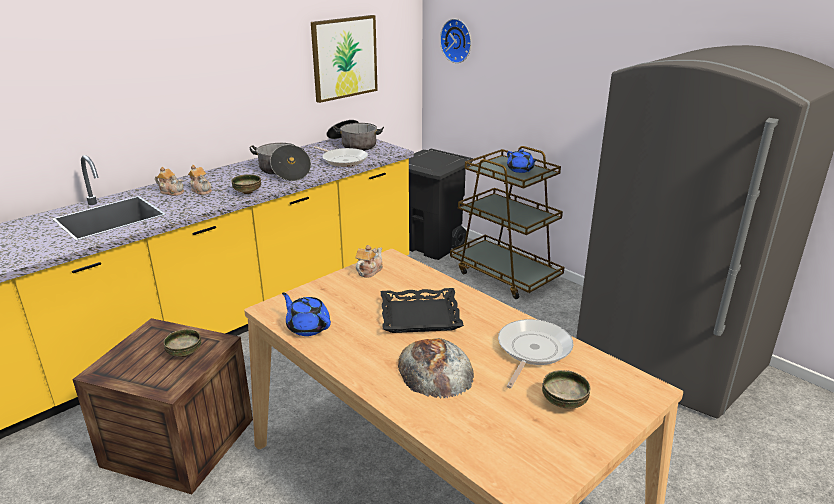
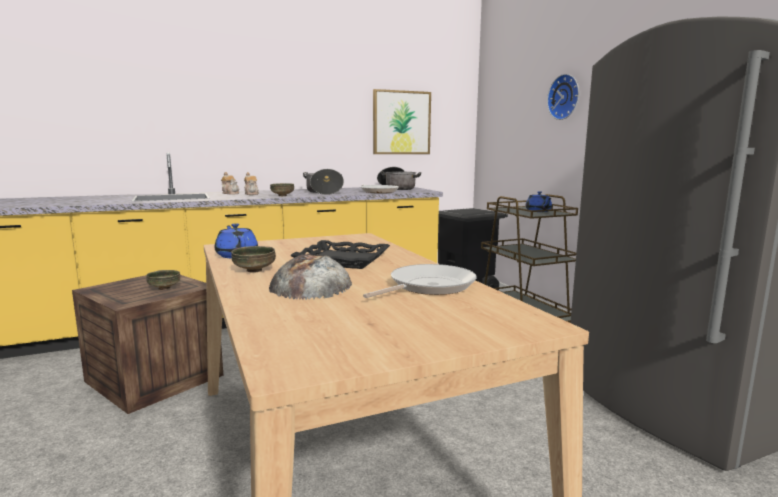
camera: 20 degrees right, 15 degrees down
(369, 271) = (333, 239): teapot -> none
(457, 40) = (500, 113): wall clock -> wall clock (565, 97)
(564, 402) = (420, 318): bowl -> bowl (255, 270)

